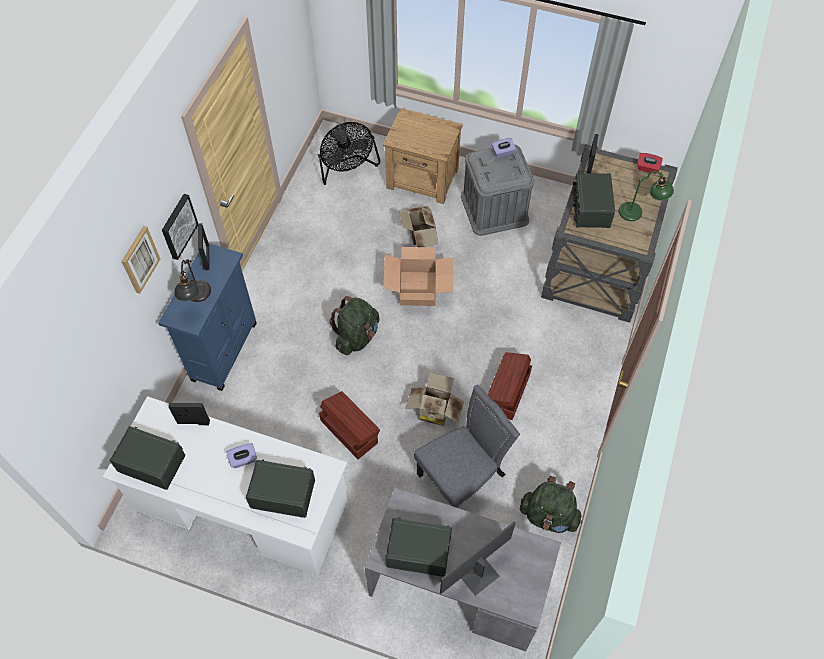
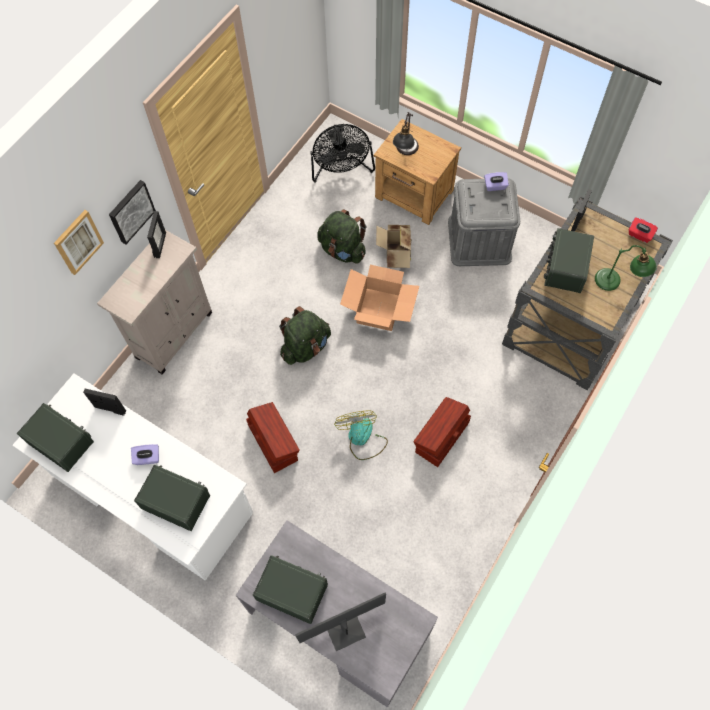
camera: 15 degrees right, 5 degrees up
(197, 301) = (139, 288): grey table lamp -> grey table lamp (405, 154)
(224, 350) = (174, 333): blue cabinet -> beige cabinet
(434, 410) = (362, 439): cardboard box -> fan
(461, 478) = (370, 515): grey chair -> none
(549, 515) = (448, 574): green backpack -> green backpack (343, 250)

